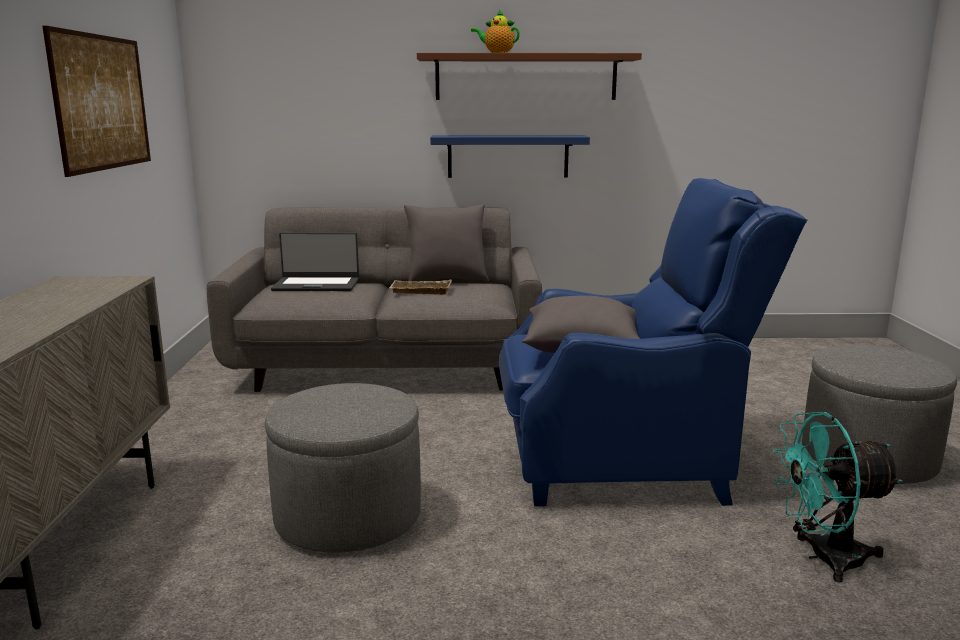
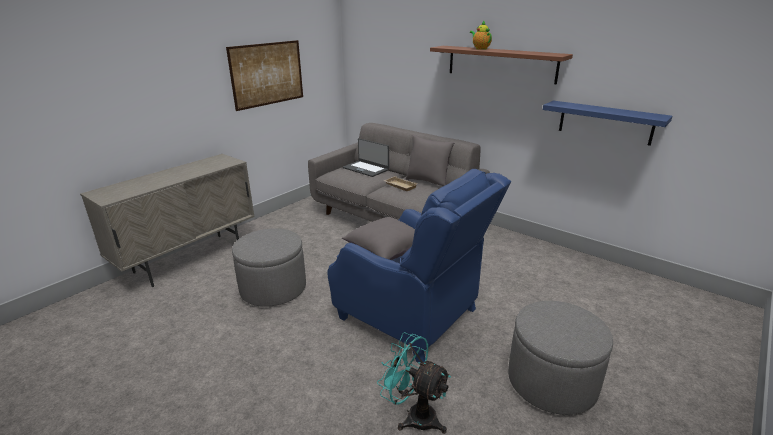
camera: 40 degrees right, 10 degrees up
(508, 156) = (486, 112): blue shelf -> blue shelf (605, 122)

